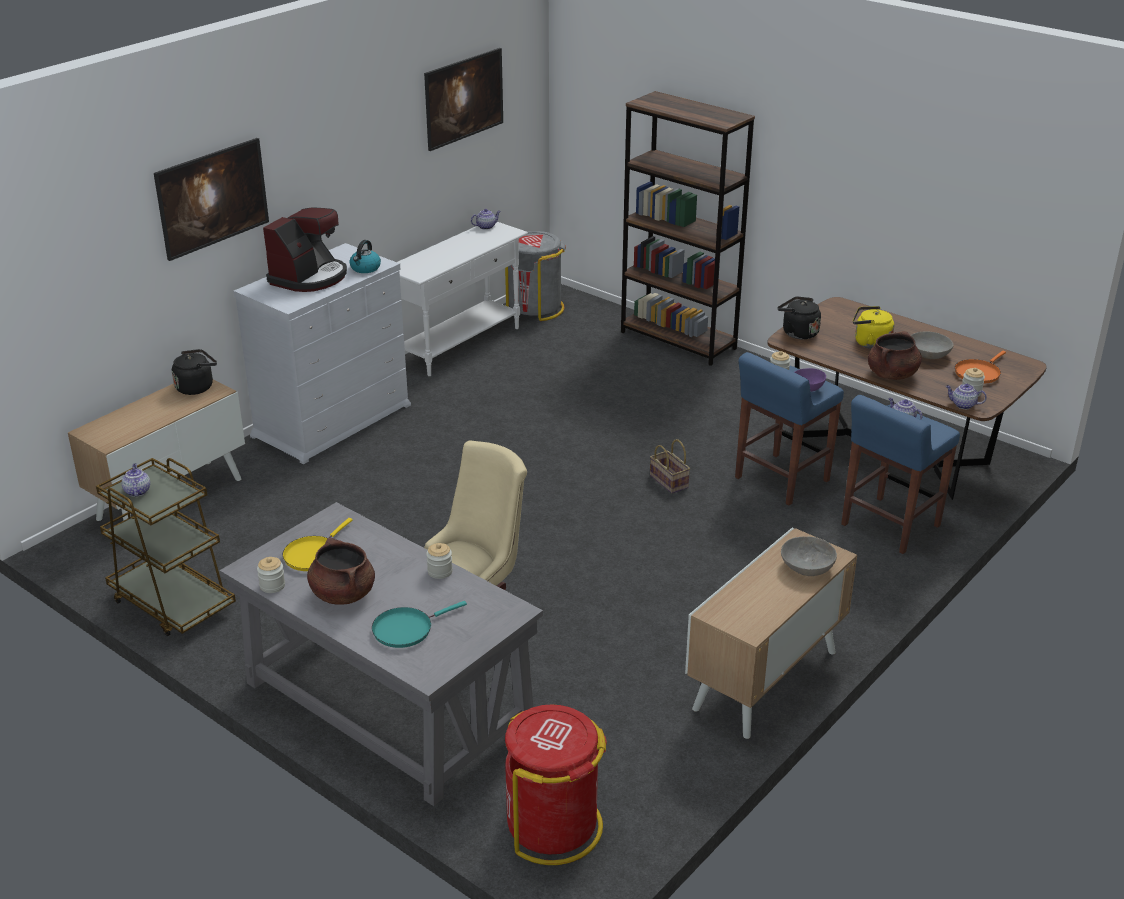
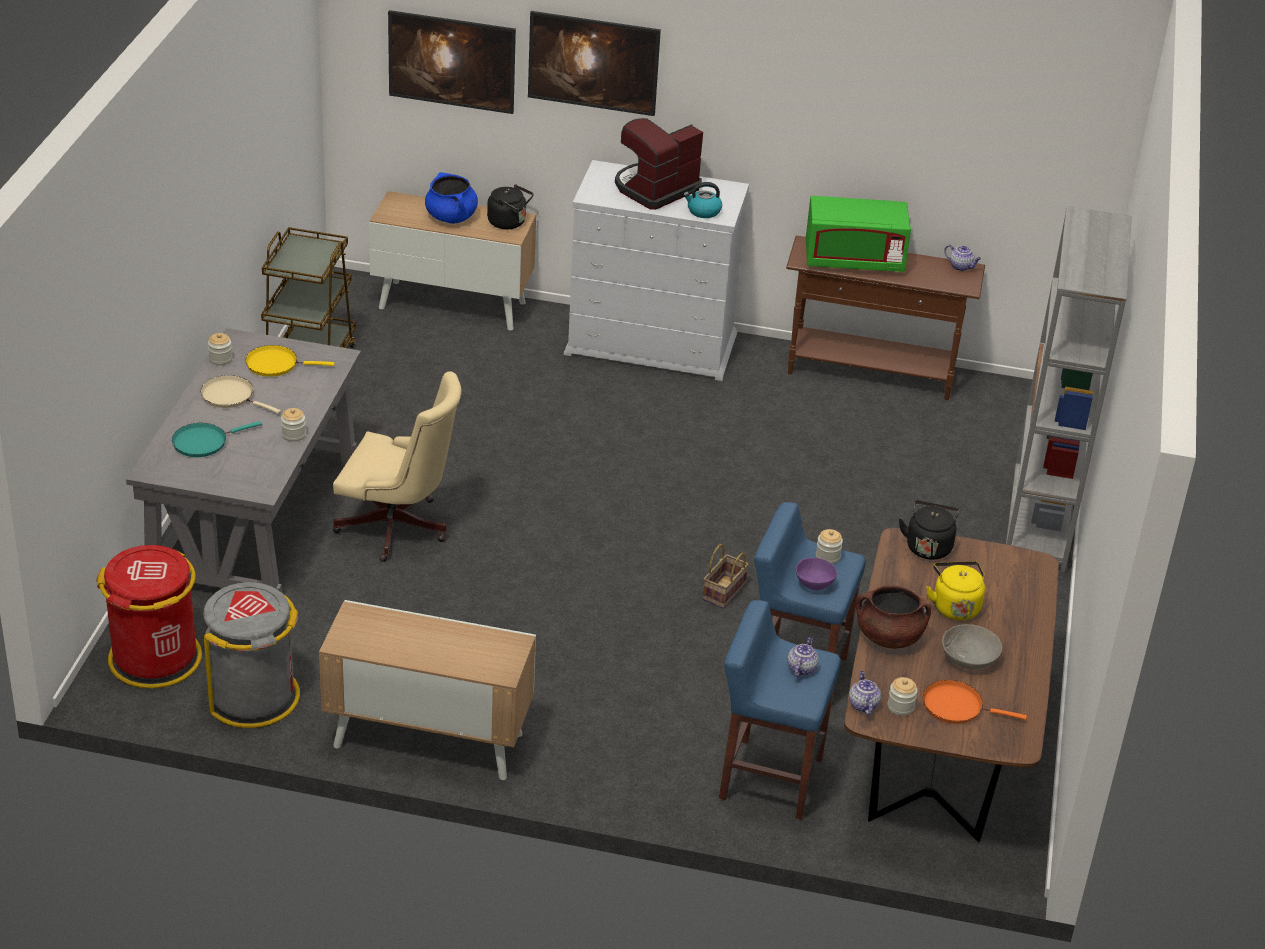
camera: 60 degrees right, 5 degrees up
(137, 491) = (303, 250): teapot -> none
(153, 411) = (451, 217): none -> blue cooking pot
(309, 277) = (655, 188): coffee machine -> coffee machine turned 135 degrees clockwise
(342, 594) = (231, 396): brown cooking pot -> beige frying pan
(406, 629) = (203, 442): turquoise frying pan -> turquoise frying pan turned 60 degrees counterclockwise
(439, 258) = (854, 260): none -> green microwave
(460, 345) = (871, 373): white console table -> brown console table
(464, 117) = (972, 132): picture -> picture (451, 82)
(535, 308) = (1006, 397): grey trash can -> grey trash can (253, 696)
(678, 340) = (1038, 522): brown bookcase -> grey bookcase
(806, 566) = (470, 657): grey bowl -> none

